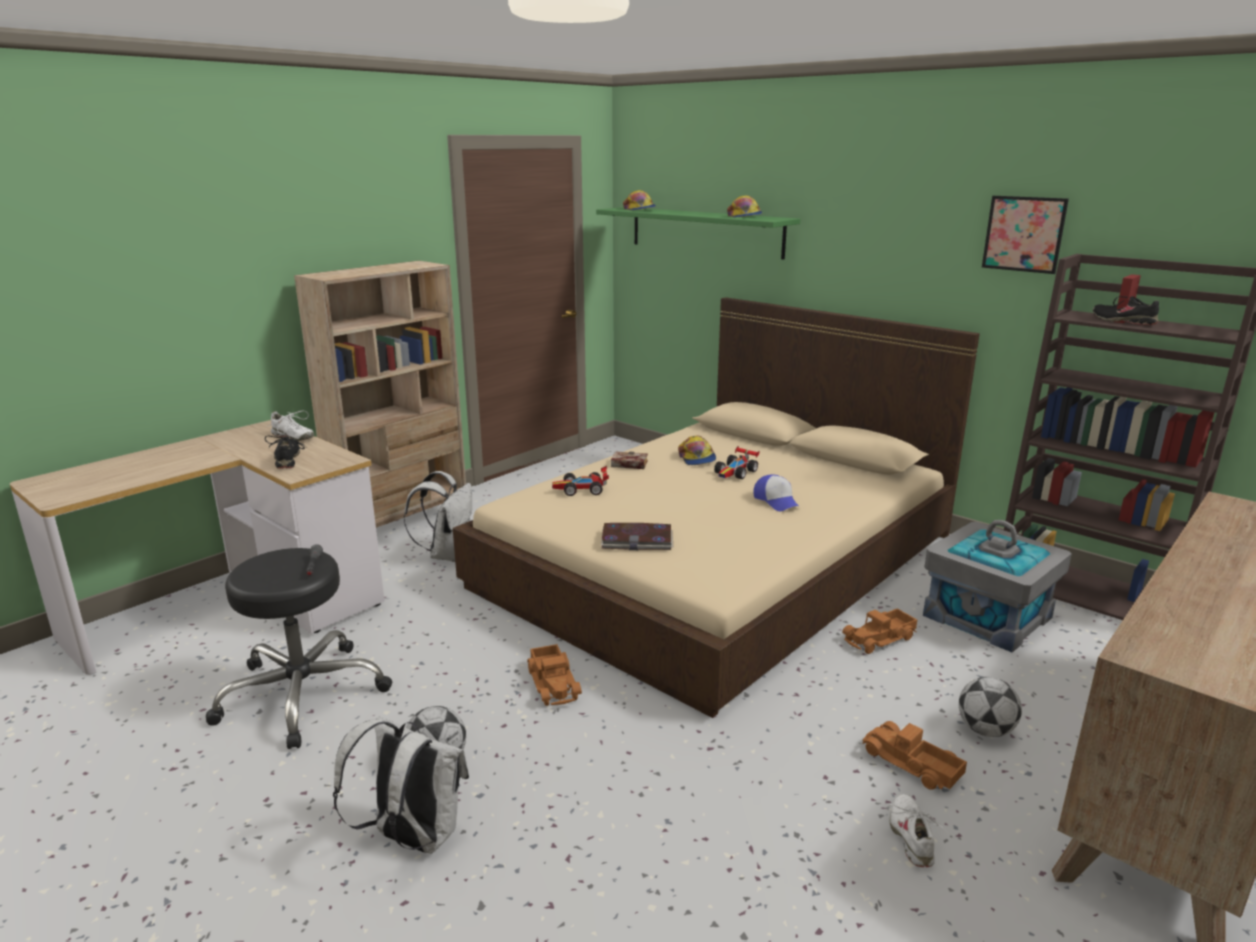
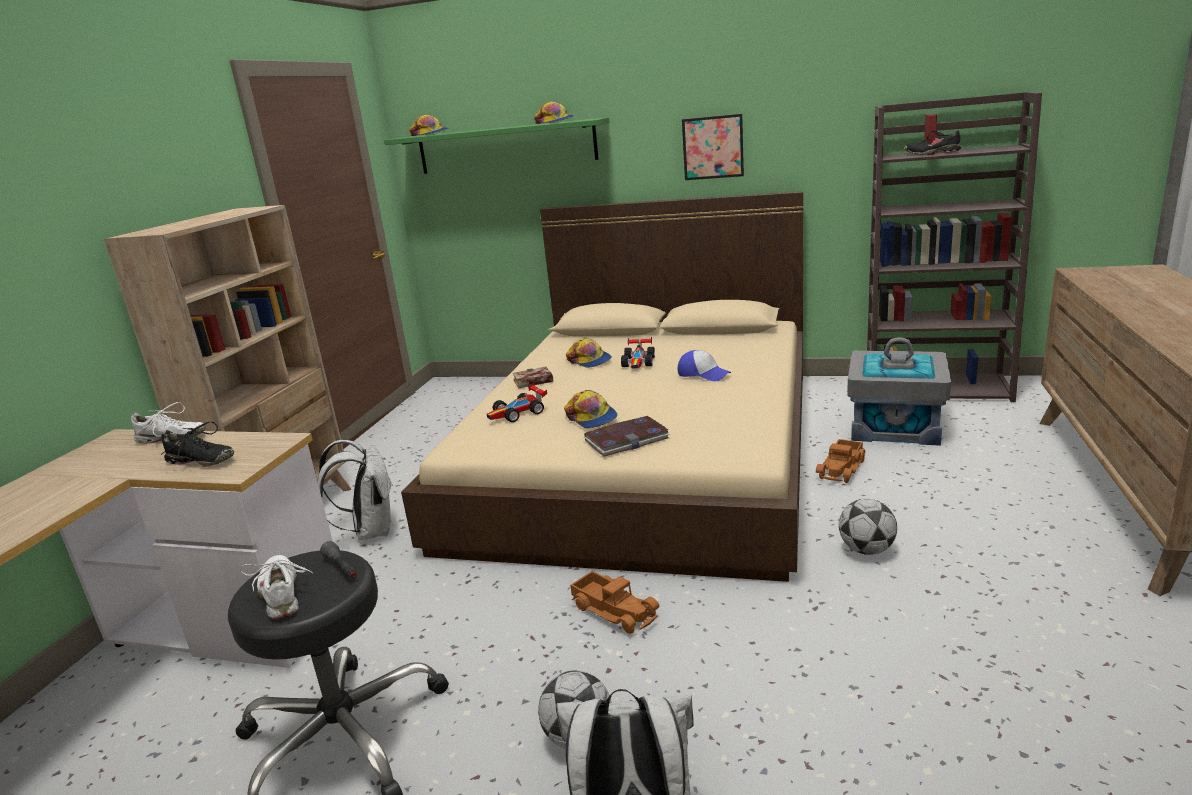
camera: 25 degrees left, 0 degrees up
(288, 460) = (200, 461): black shoe -> black shoe turned 150 degrees clockwise
(632, 511) = (591, 417): none -> cap
(911, 765) = (973, 554): toy truck -> none
(912, 837) = (1039, 608): white shoe -> white shoe (282, 594)
(985, 730) = (990, 507): football -> football (866, 550)
(1024, 234) = (826, 96): picture -> picture (713, 147)

